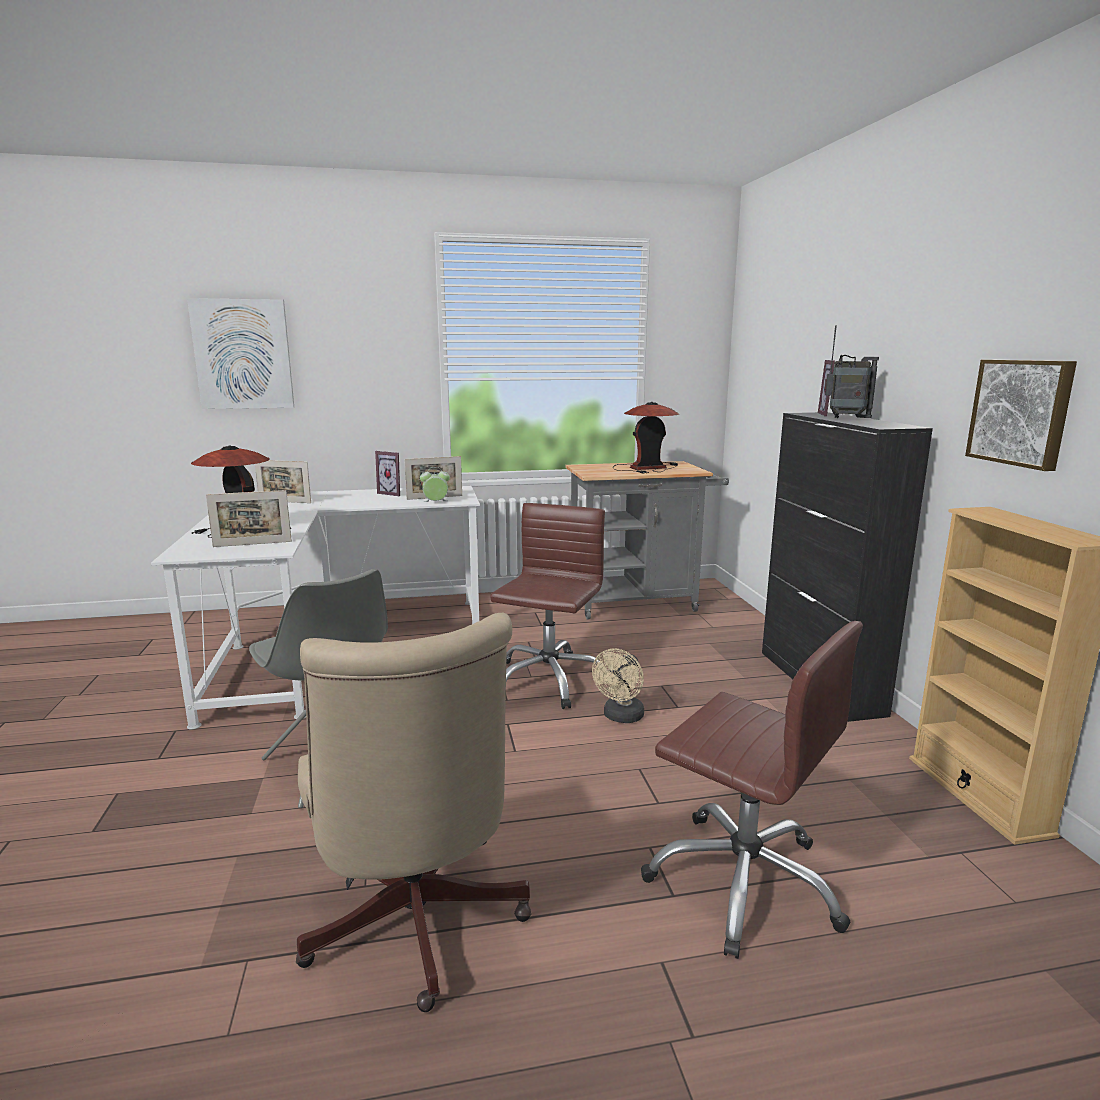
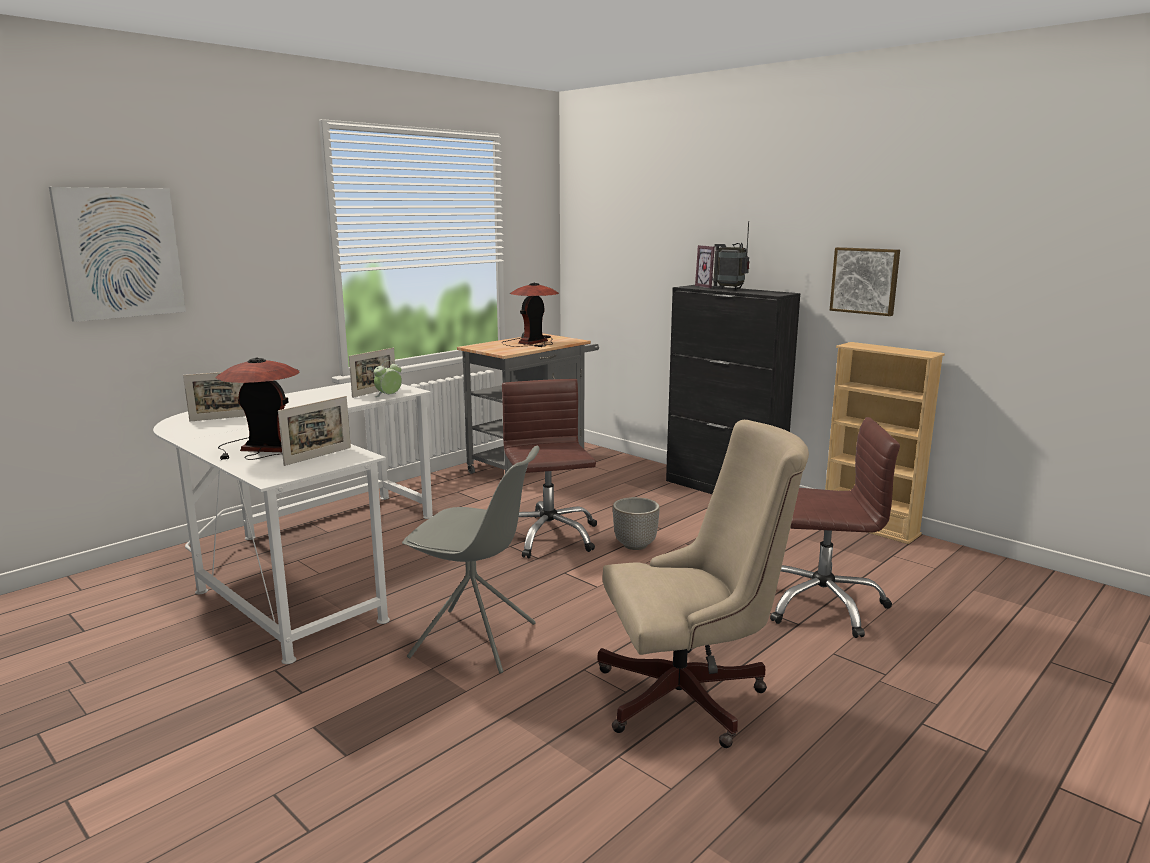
camera: 35 degrees left, 0 degrees up
(393, 493) = (321, 394): picture frame -> none
(414, 929) = (692, 696): beige office chair -> beige office chair turned 45 degrees counterclockwise
(621, 717) = (635, 545): beige fan -> planter
(846, 418) = (730, 289): radio -> radio turned 135 degrees counterclockwise

